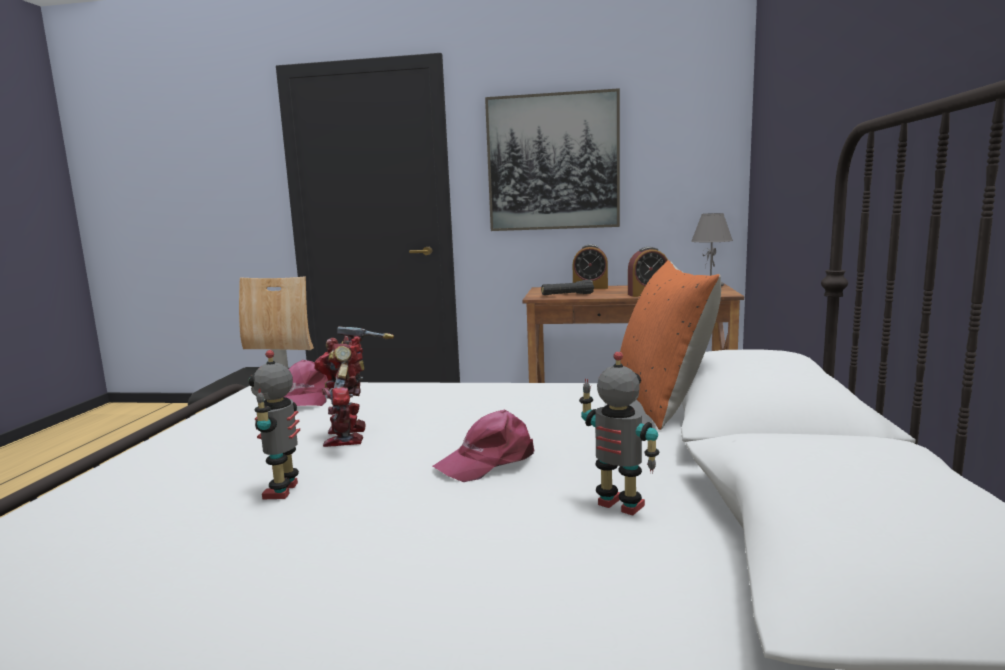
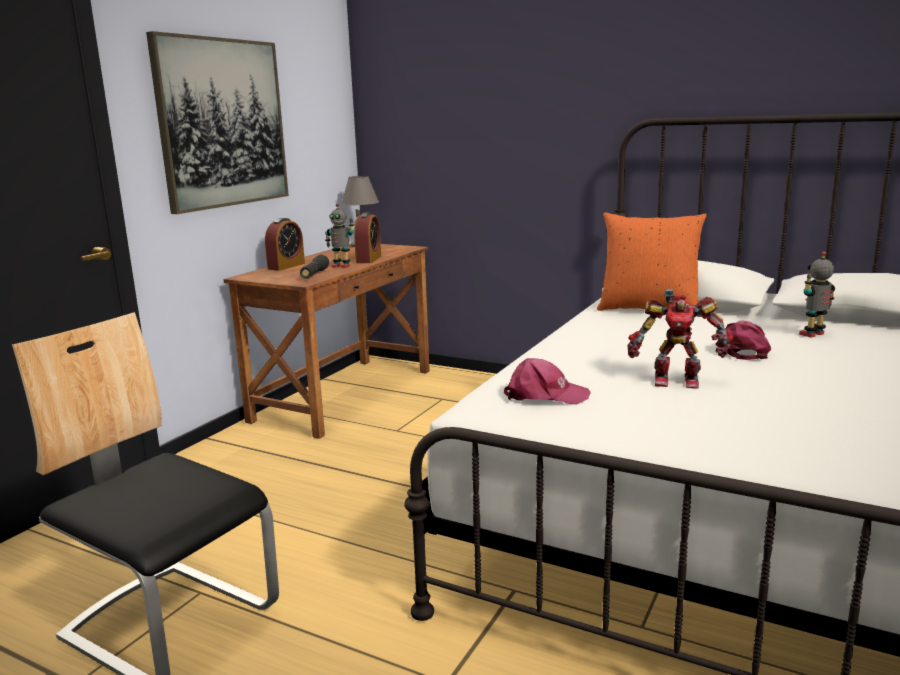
camera: 70 degrees left, 5 degrees up
(284, 490) = (788, 398): toy robot -> toy robot (341, 266)
(488, 461) = (743, 350): pink cap -> pink cap turned 150 degrees counterclockwise

